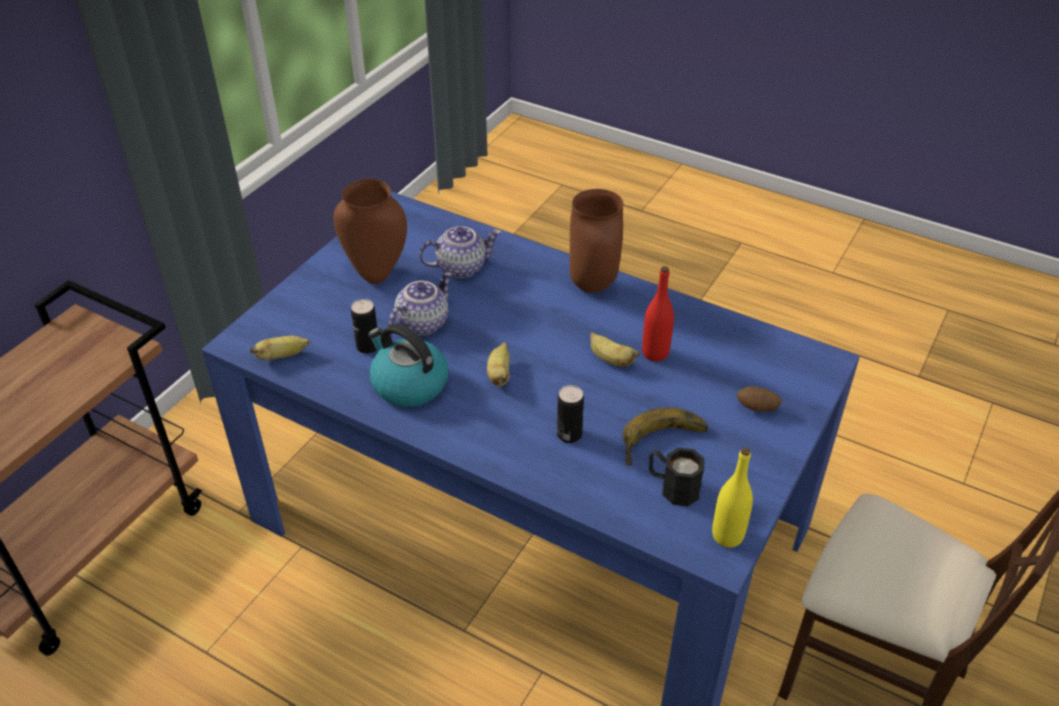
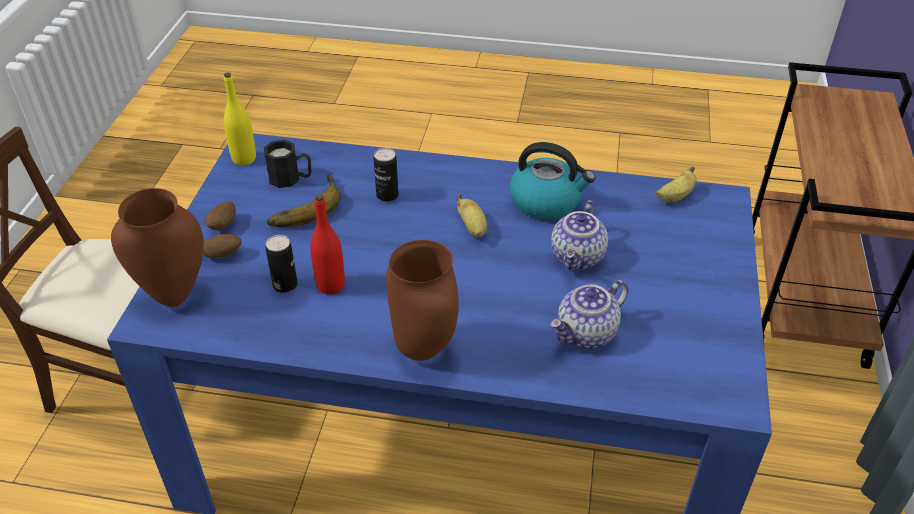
camera: 160 degrees right, 0 degrees up
(368, 346) = (609, 223): can -> can (285, 285)
(376, 276) = (668, 296): brown vase -> brown vase (175, 294)
(610, 360) = (374, 267): banana -> none
(755, 443) = (223, 226): none -> potato

